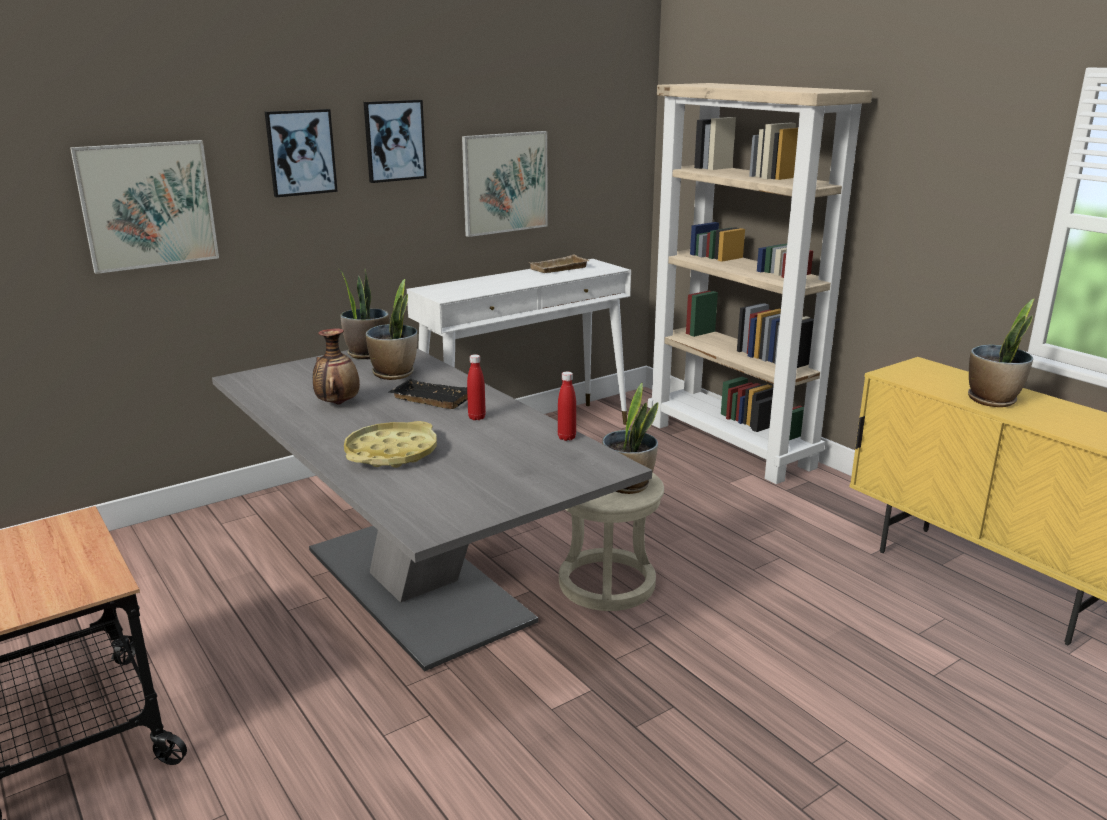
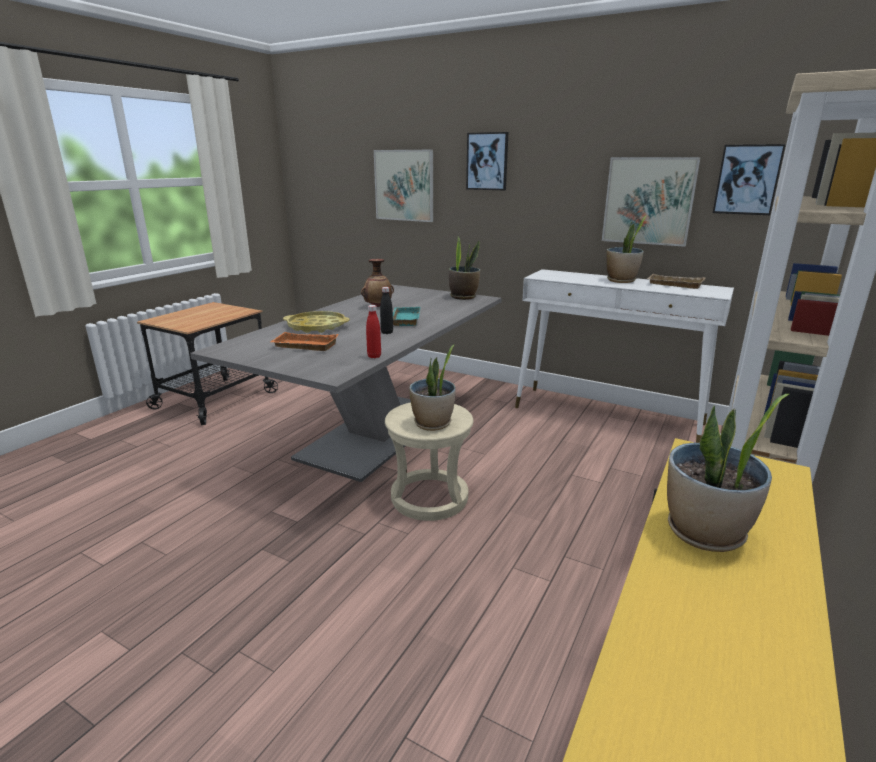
camera: 65 degrees right, 0 degrees up
(394, 140) = (553, 157): picture -> picture (747, 179)
(394, 374) = (438, 306): potted plant -> potted plant (621, 280)
(429, 400) = (404, 319): black tray -> turquoise tray
(476, 417) = (387, 332): red bottle -> black bottle
(479, 470) = (304, 346): none -> orange tray

